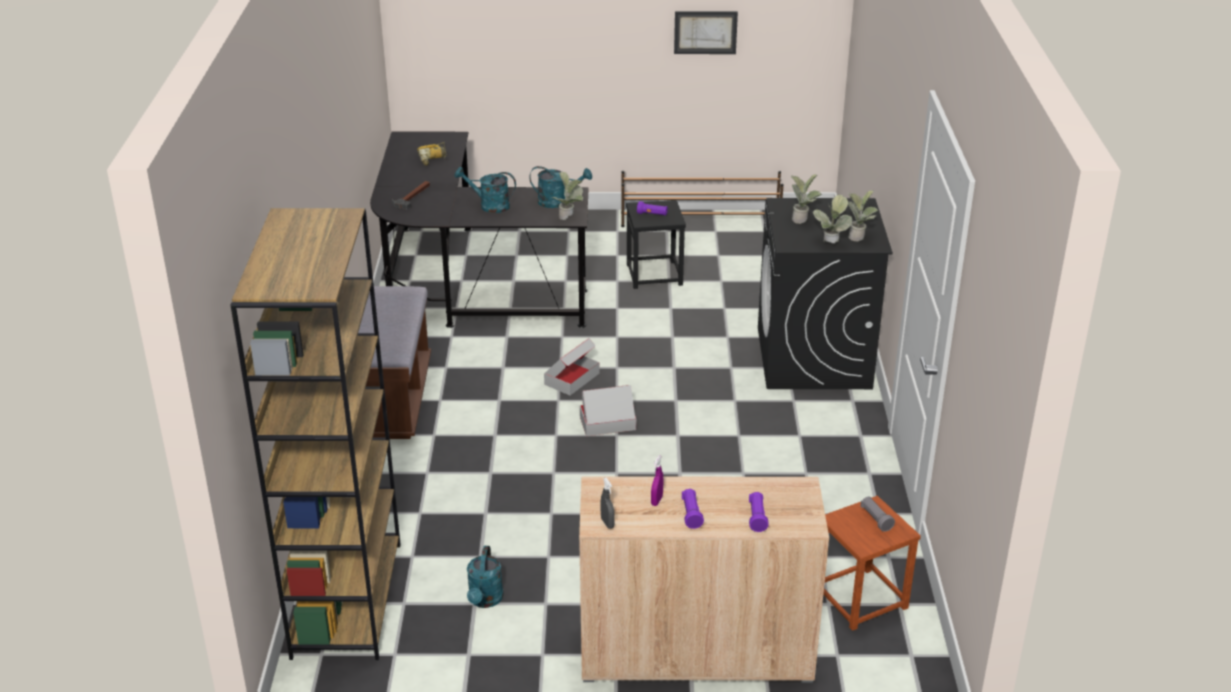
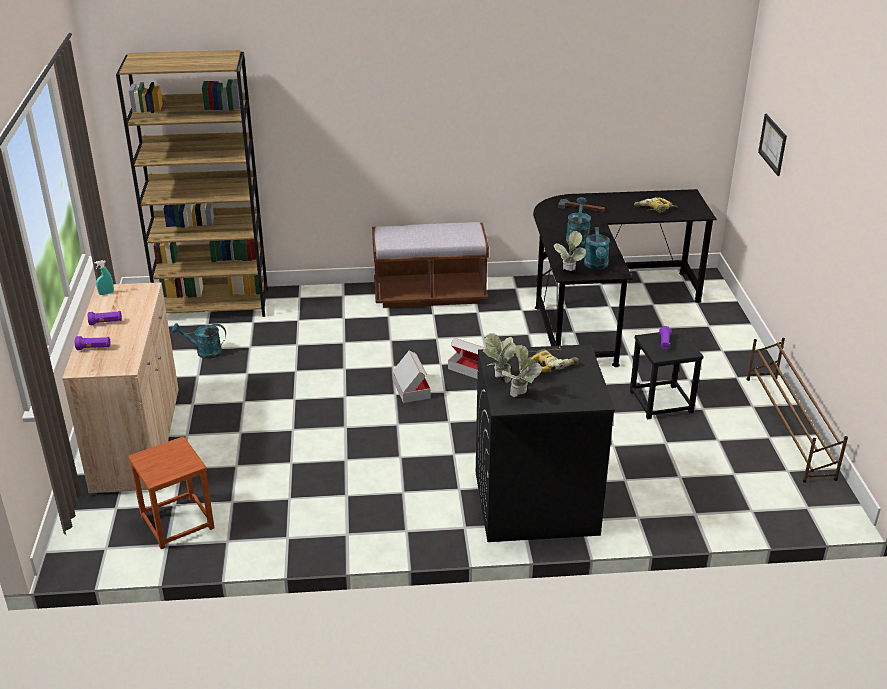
camera: 85 degrees right, 0 degrees up
(607, 523) = (106, 293): grey spray bottle -> turquoise spray bottle
(657, 500) = (125, 309): purple spray bottle -> none
(705, 32) = (853, 245): picture -> picture (773, 144)
(803, 219) = (550, 363): potted plant -> power drill
(875, 519) = (173, 464): grey flashlight -> none

